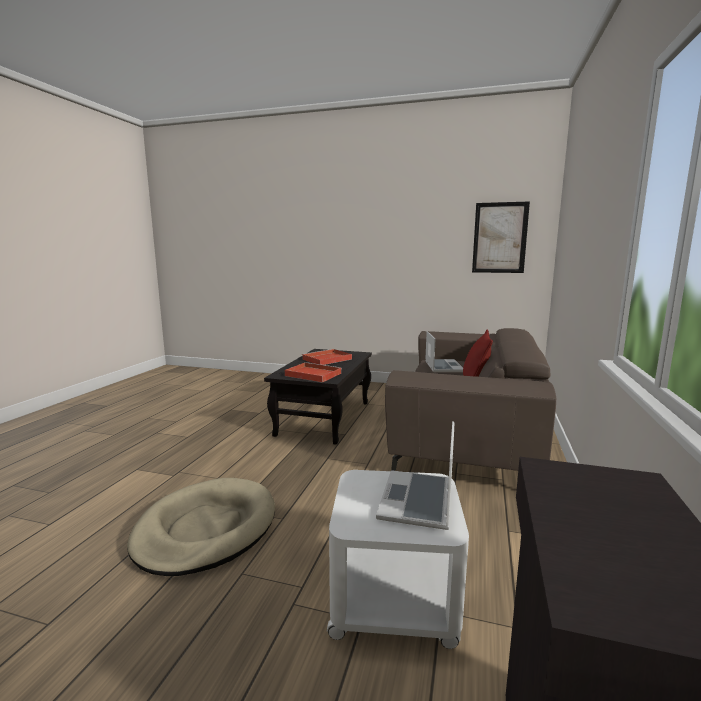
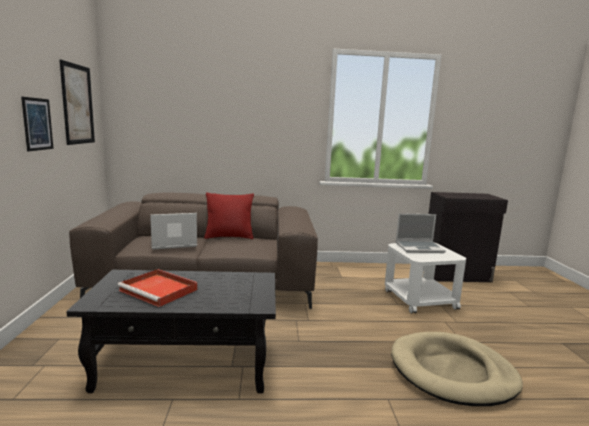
camera: 110 degrees left, 0 degrees up
(312, 374) = (245, 288): red tray -> none
(434, 255) = (37, 124): none -> picture

